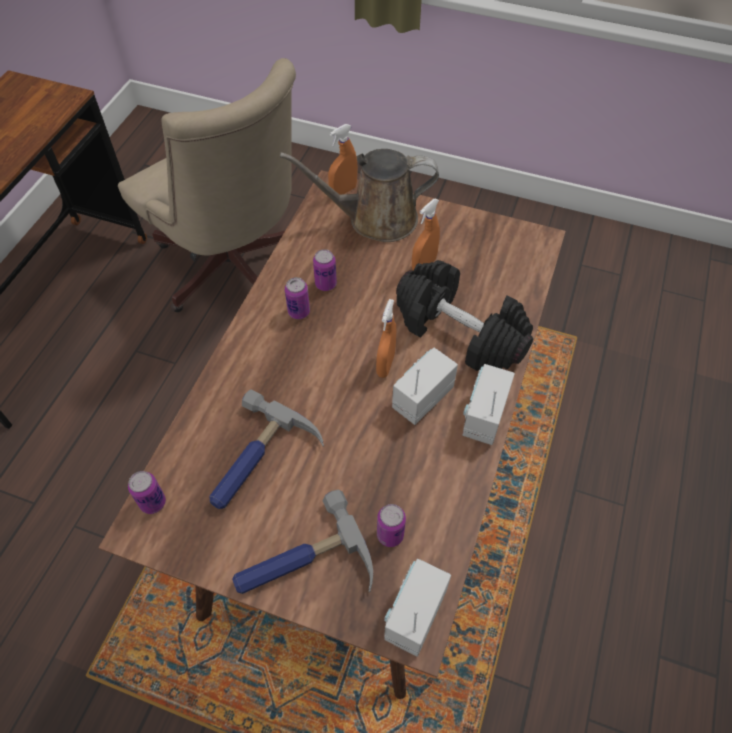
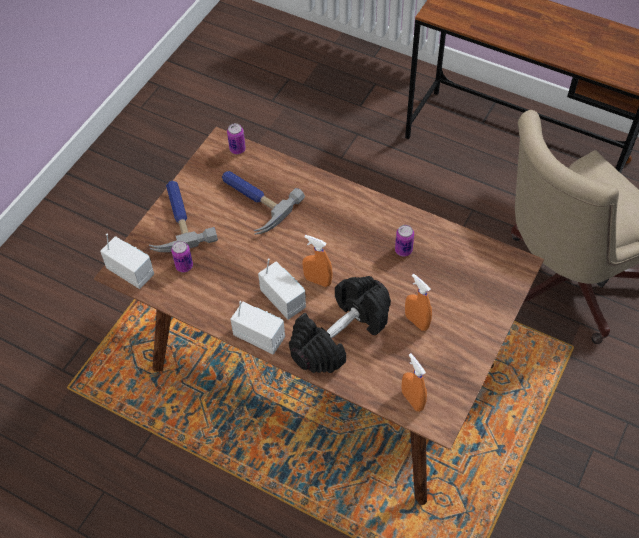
camera: 100 degrees right, 0 degrees up
(299, 312) = (377, 231): can -> none
(343, 191) = (513, 273): orange spray bottle -> orange spray bottle (412, 400)
(375, 219) = (475, 293): brown watering can -> none

